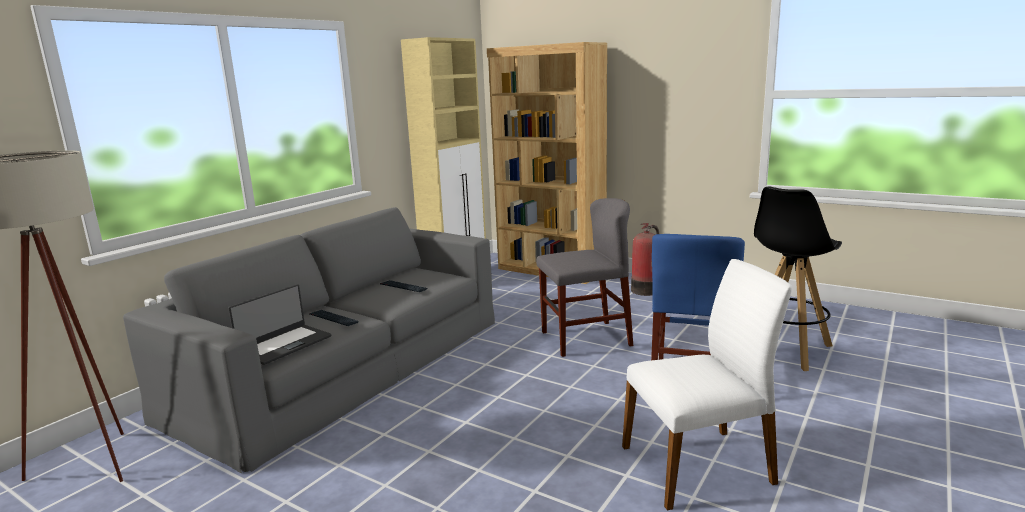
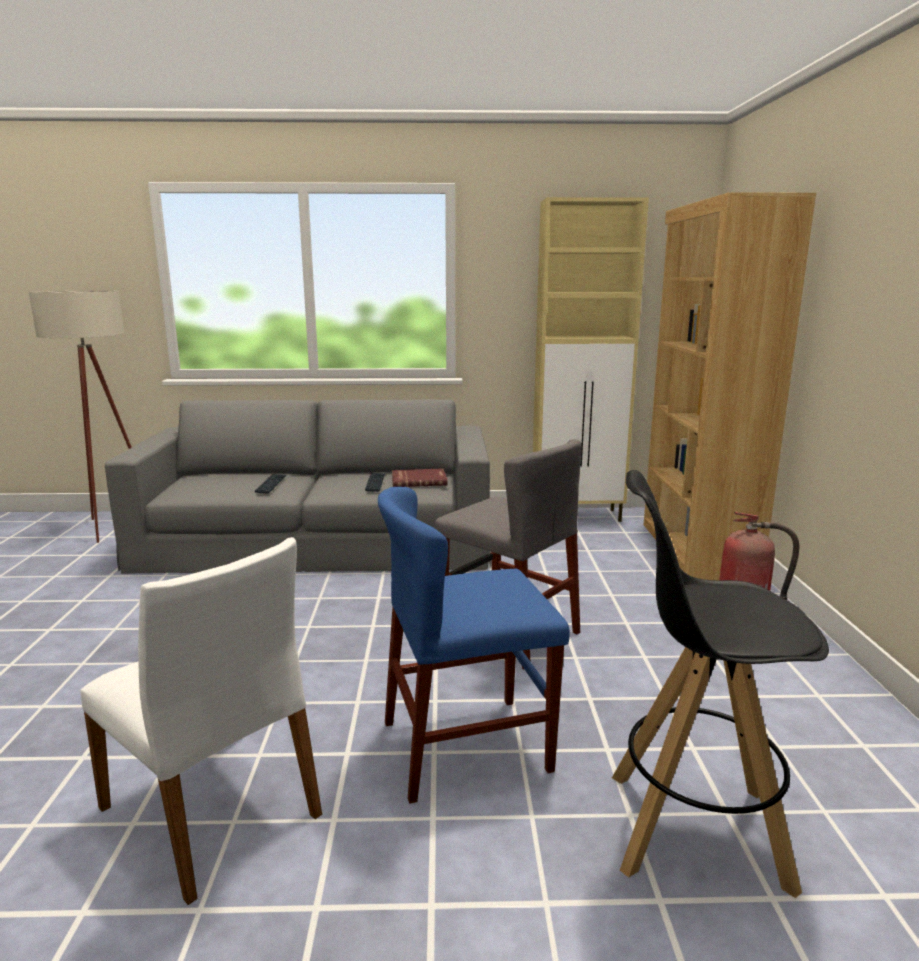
camera: 55 degrees right, 0 degrees up
(284, 344) = (202, 487): laptop -> none
(423, 275) = (419, 480): none -> red book

